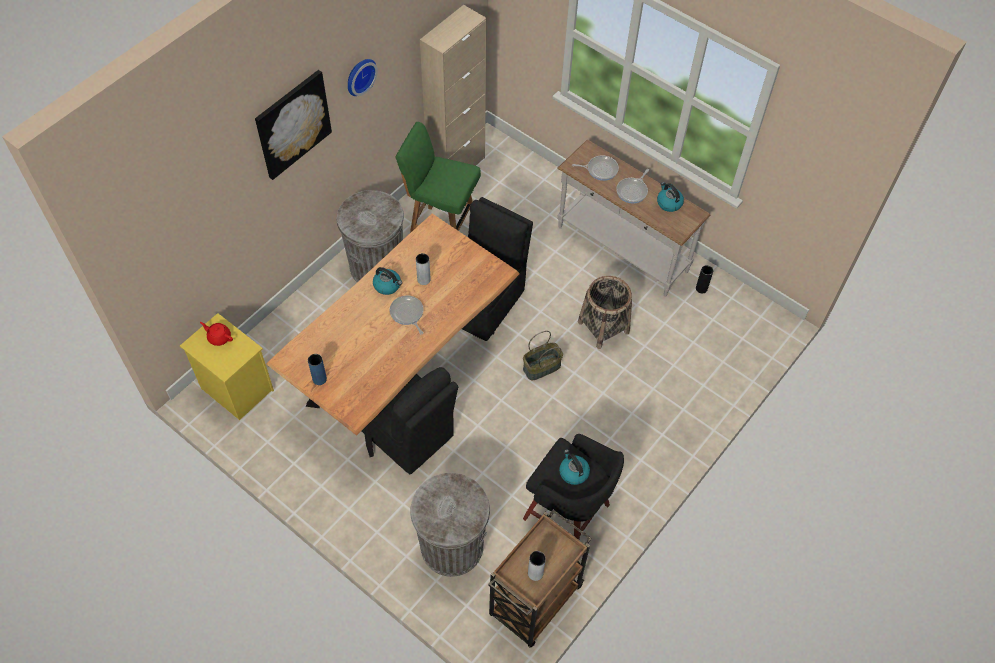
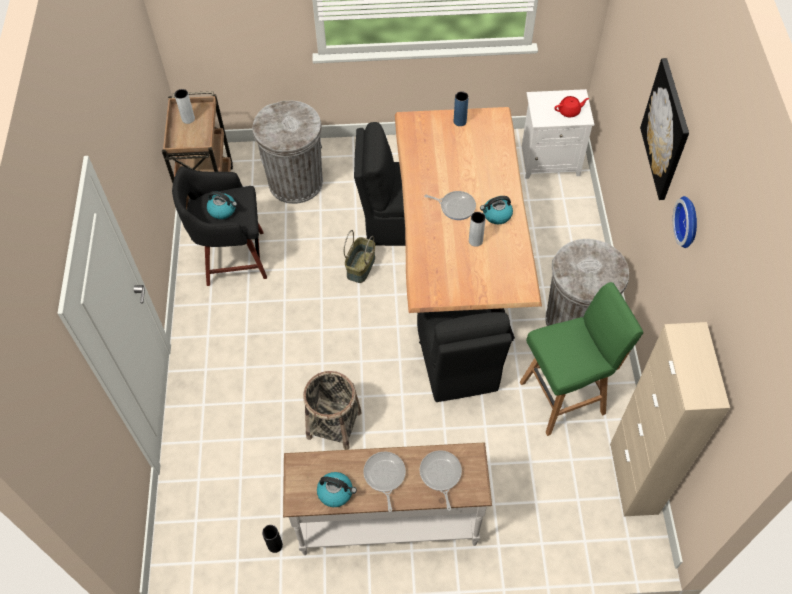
camera: 140 degrees right, 0 degrees up
(235, 389) = (550, 160): yellow nightstand -> white nightstand
(541, 368) = (352, 346): basket -> basket (360, 266)
(600, 169) = (440, 475): frying pan -> frying pan turned 120 degrees clockwise

